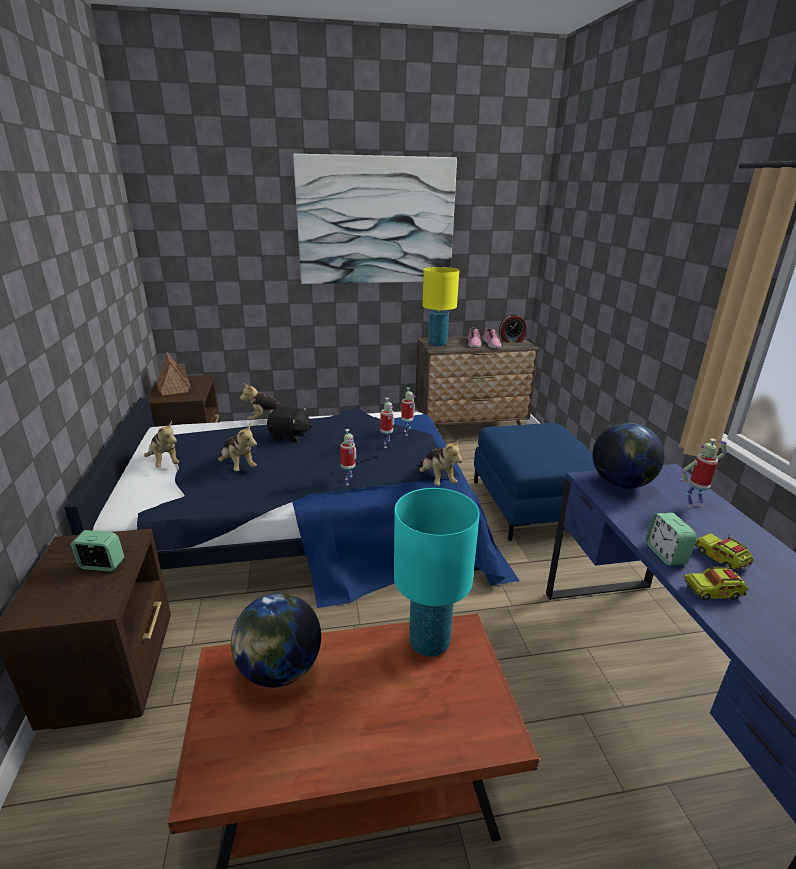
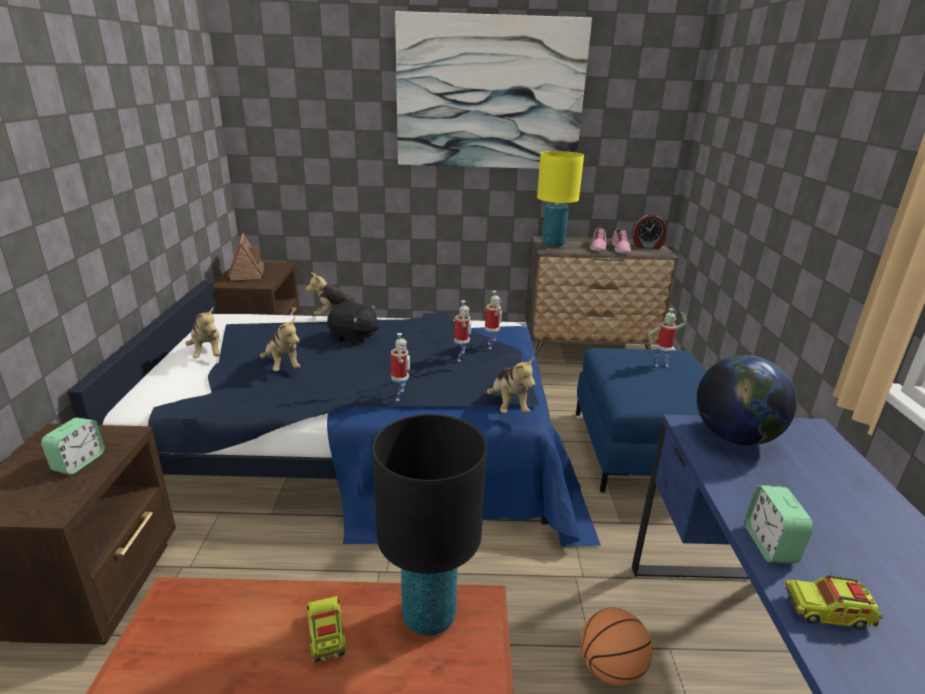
camera: 10 degrees right, 0 degrees up
(102, 565) = (79, 462): alarm clock -> alarm clock turned 90 degrees clockwise
(279, 670) = (232, 621): globe -> none
(429, 643) = (429, 616): turquoise table lamp -> black table lamp
(549, 668) = (610, 669): none -> basketball
(693, 504) = (833, 478): toy robot -> toy robot (661, 364)
(721, 558) = (854, 562): toy truck -> toy truck (327, 635)

